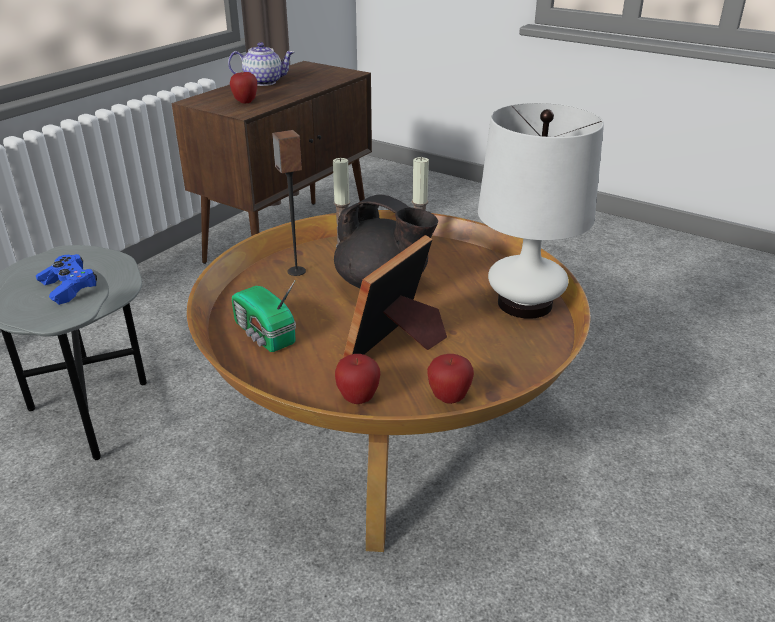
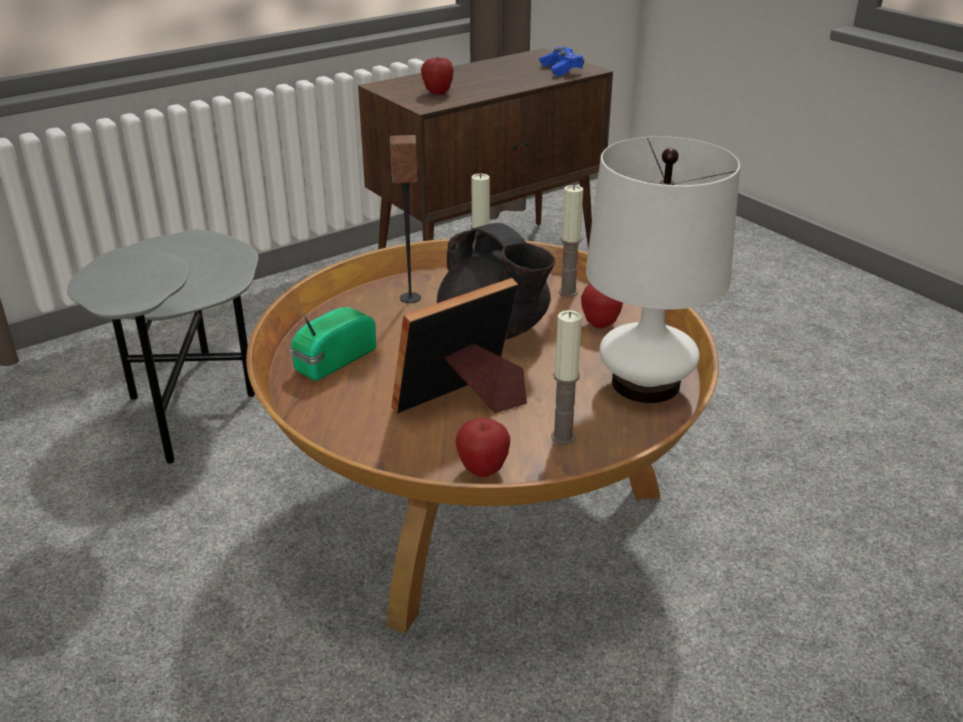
camera: 20 degrees right, 0 degrees up
(69, 288) = (149, 274): blue game controller -> blue game controller (561, 69)
(264, 82) = (476, 70): teapot -> none
(264, 334) = (332, 360): radio -> radio turned 60 degrees clockwise
(358, 398) = (385, 448): apple -> apple (600, 324)
(492, 357) = (563, 437): none -> candle

